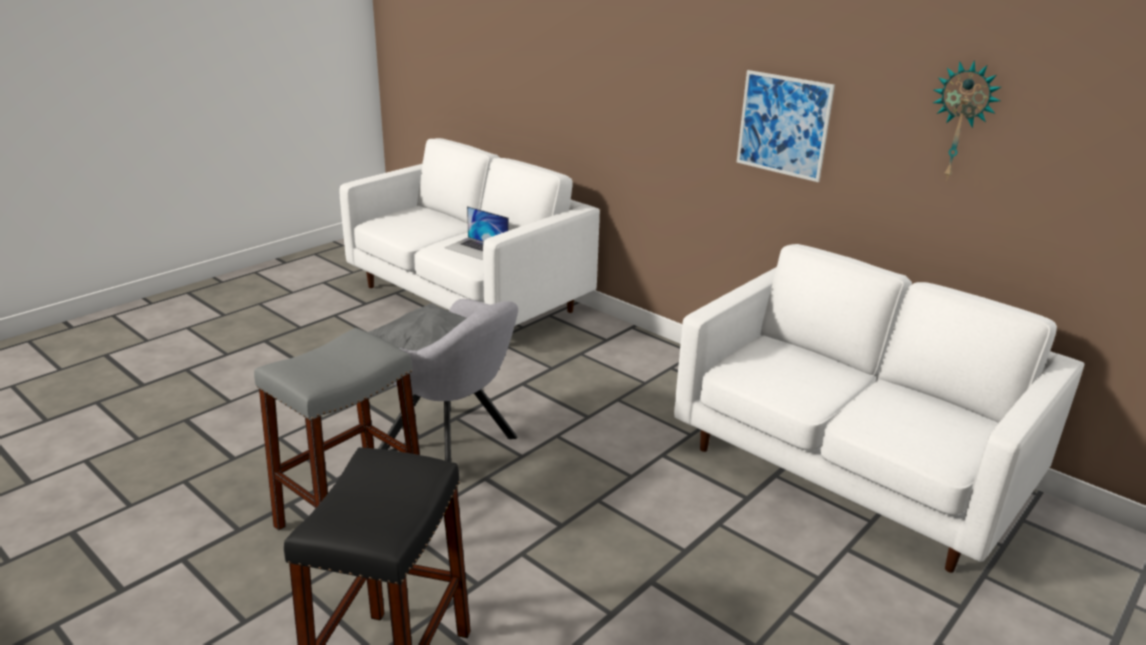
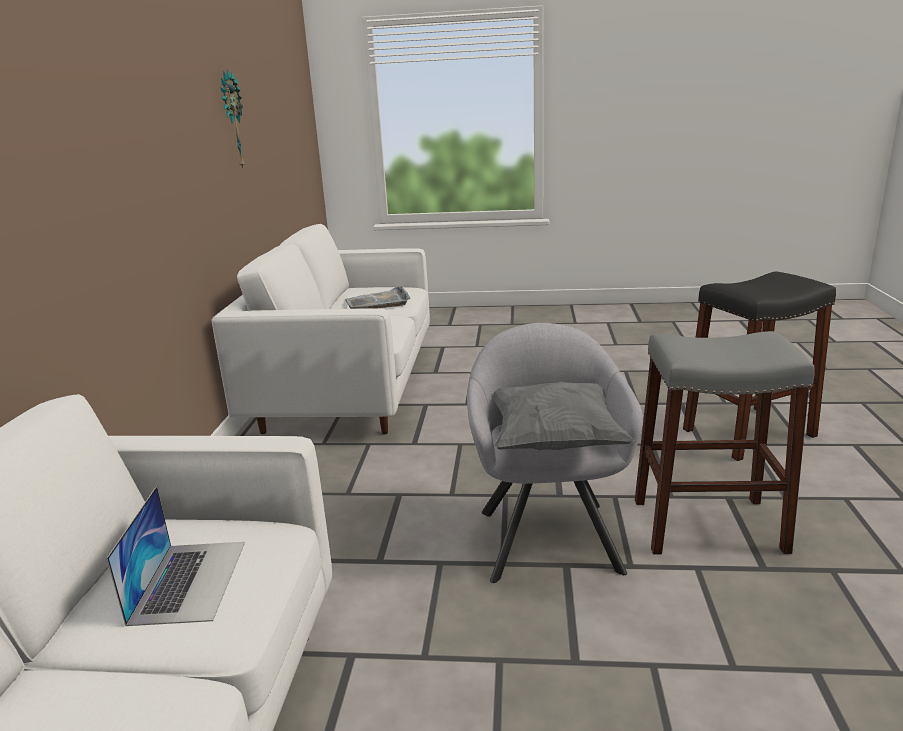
camera: 125 degrees left, 5 degrees down
(783, 125) = (164, 171): picture -> none
(891, 416) = (378, 302): none -> grey tray

